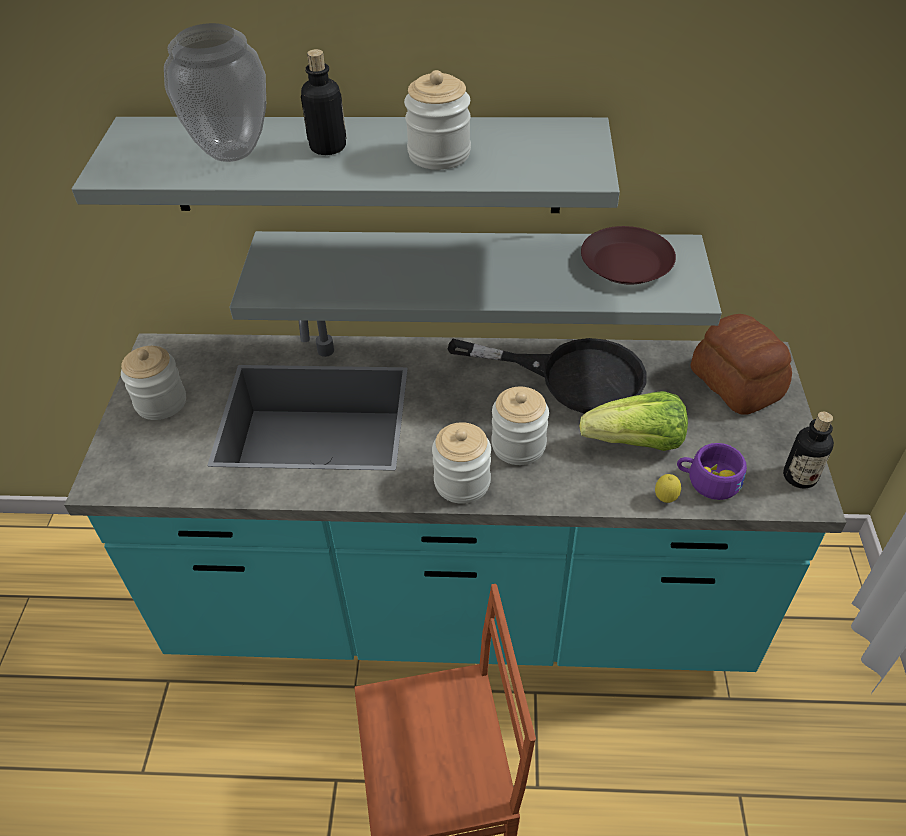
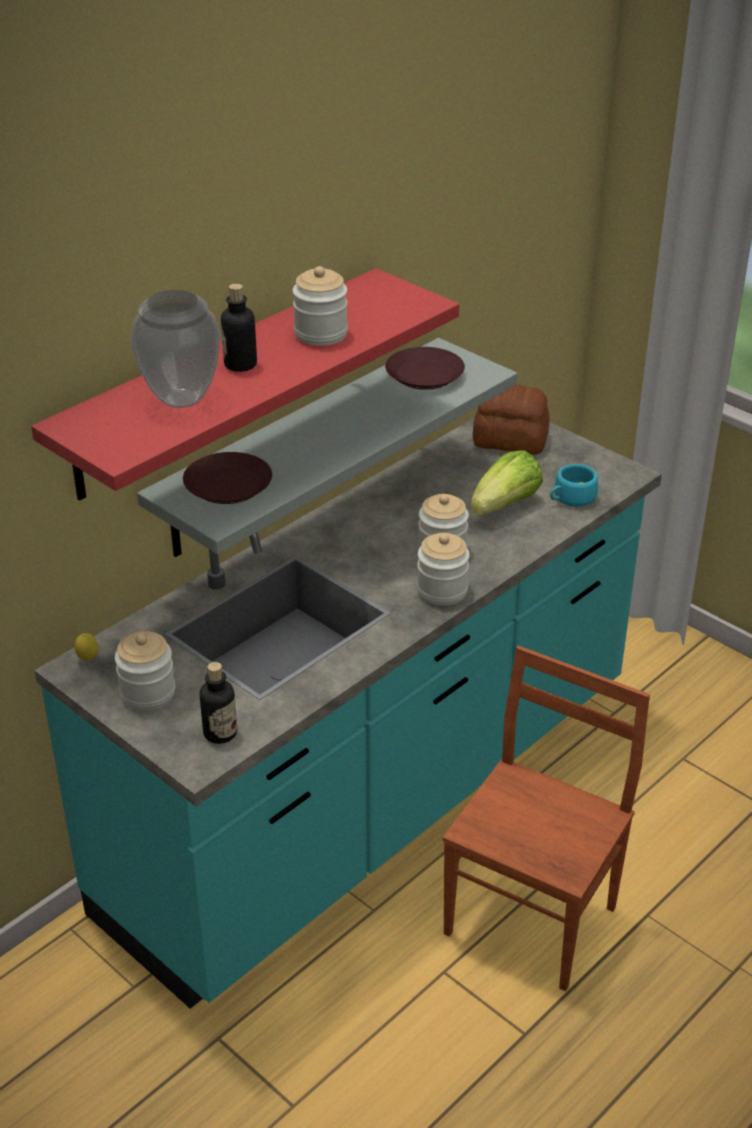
camera: 50 degrees left, 10 degrees down
(313, 266) = (227, 486): none -> brown plate
(364, 165) = (221, 383): grey shelf -> red shelf
(572, 376) = (411, 494): black frying pan -> none
(665, 499) = (564, 522): lemon -> lemon (88, 660)
(707, 480) = (570, 498): purple cup -> turquoise cup
(799, 476) = (611, 466): bottle -> bottle (220, 733)

